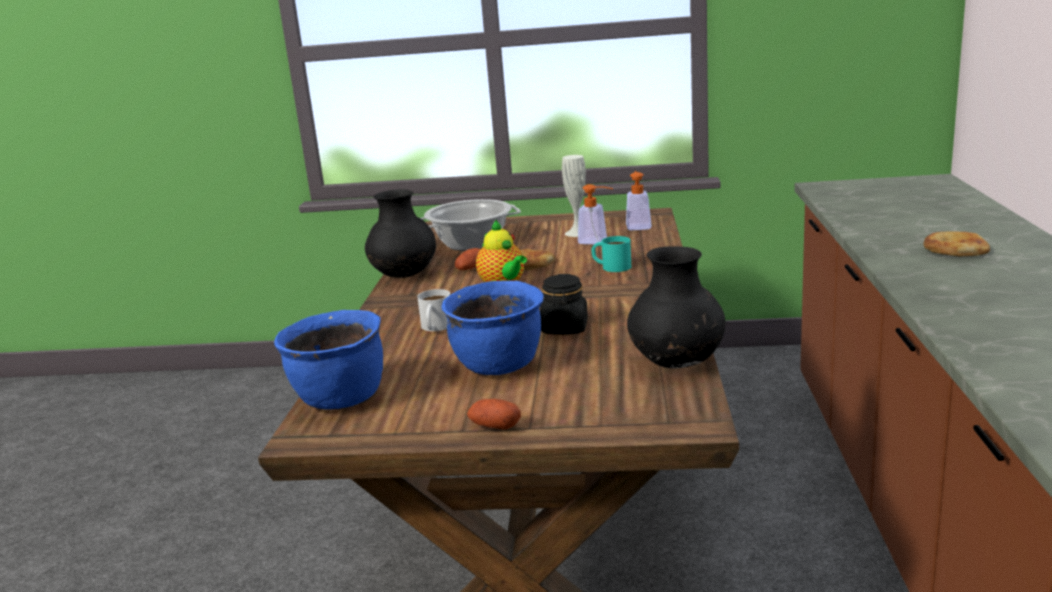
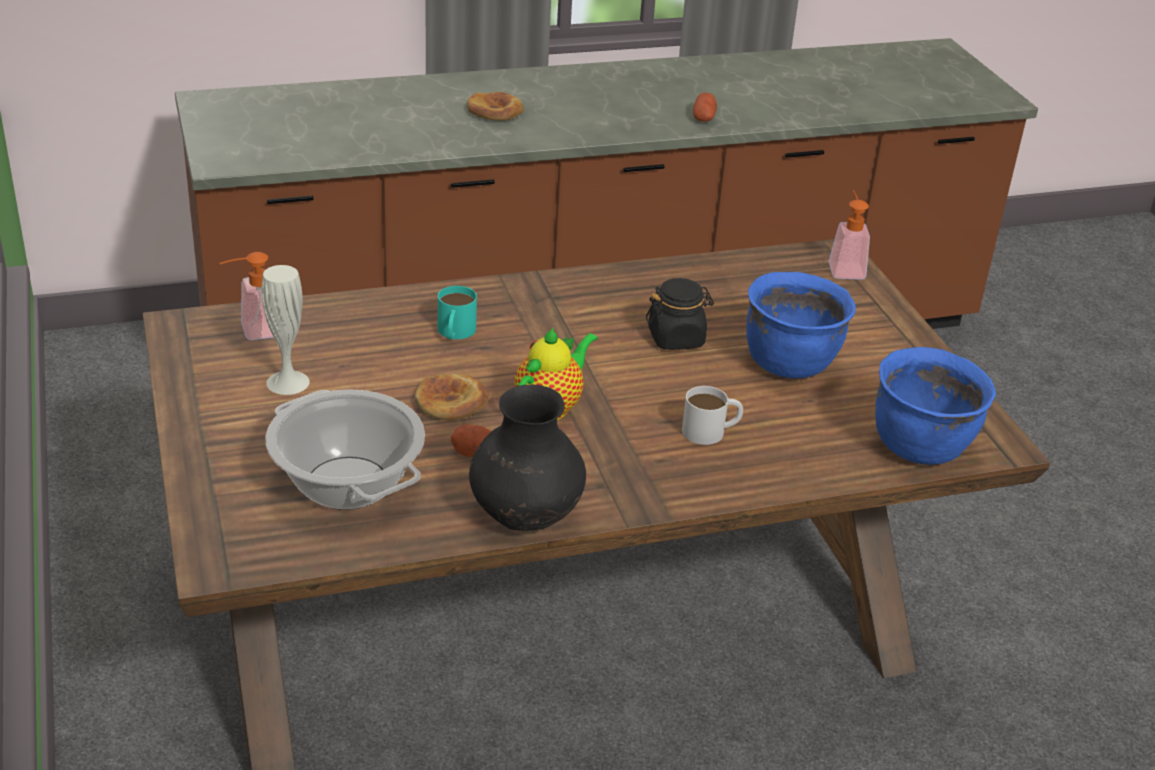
camera: 115 degrees left, 15 degrees up
(495, 426) = (905, 342): potato -> potato (703, 117)
(598, 241) = (337, 357): soap dispenser -> soap dispenser (845, 268)
(677, 364) = (733, 268): black vase -> none

